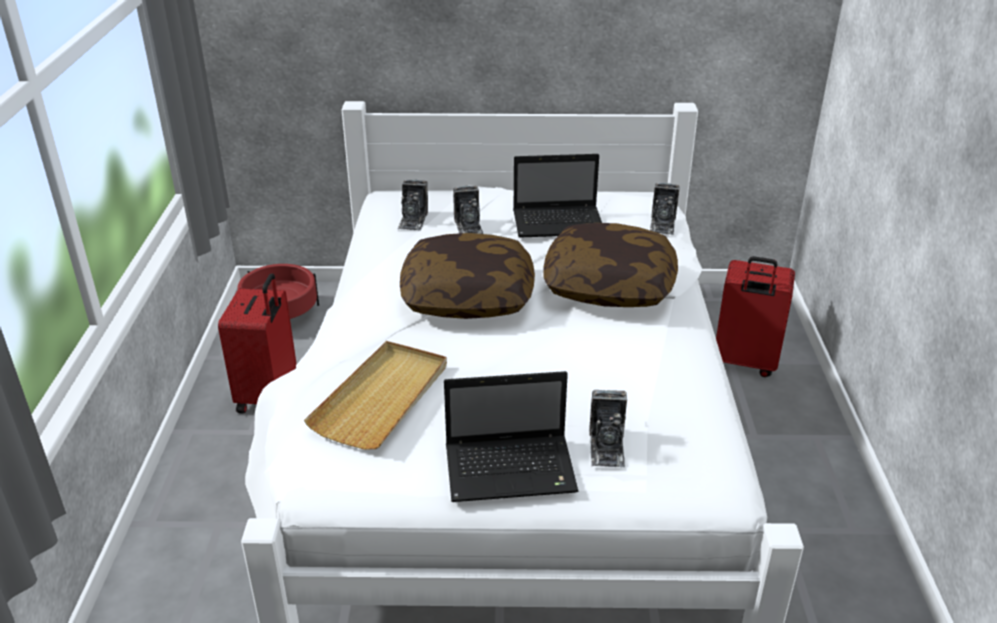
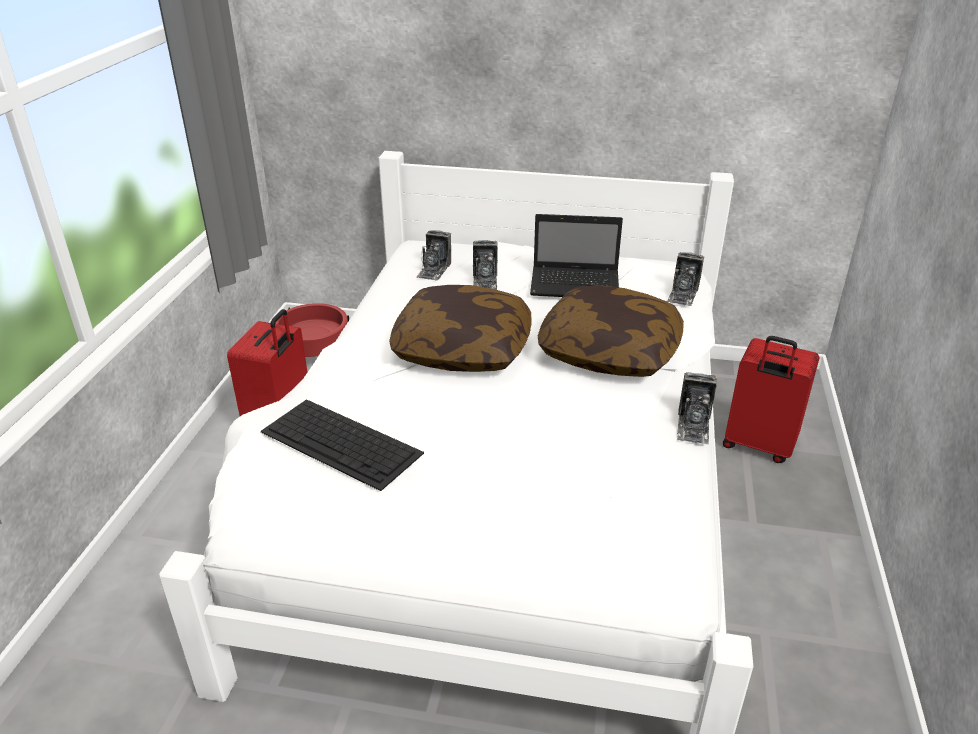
camera: 10 degrees right, 0 degrees up
(382, 398) = (342, 443): beige tray -> keyboard
(513, 469) = (450, 534): laptop -> none
(607, 446) = (557, 521): camera -> camera (693, 425)

